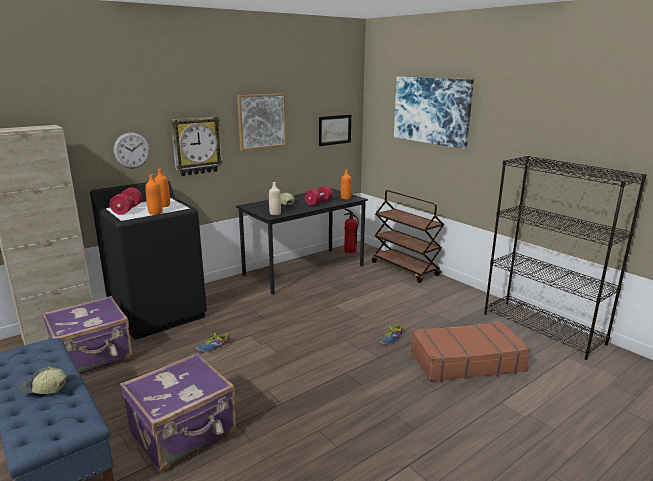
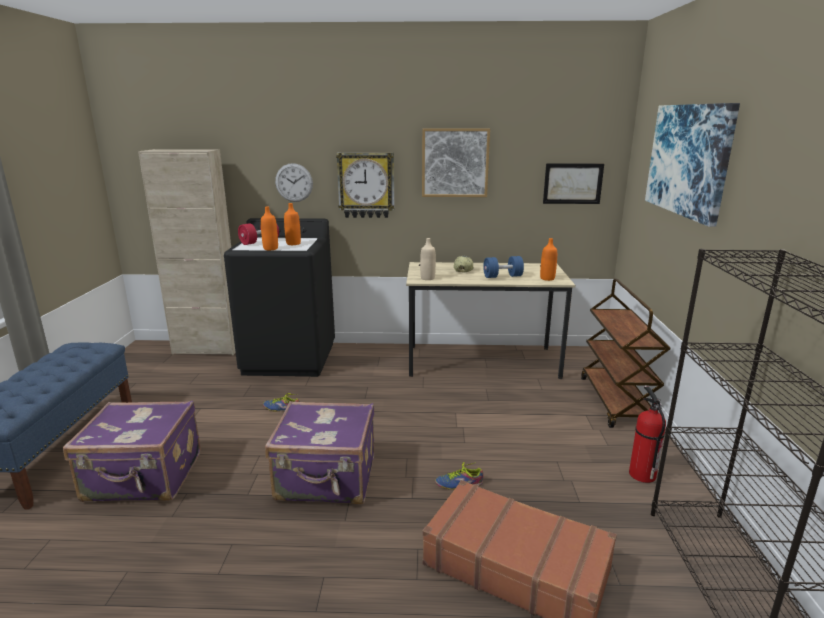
camera: 40 degrees right, 0 degrees up
(43, 388) = (36, 380): cap -> none
(93, 357) = (195, 378): purple suitcase -> purple suitcase (327, 479)
(304, 270) = (482, 361): black desk -> beige desk
(318, 202) = (502, 276): red dumbbell -> blue dumbbell
(349, 251) = (571, 355): fire extinguisher -> fire extinguisher (641, 474)

